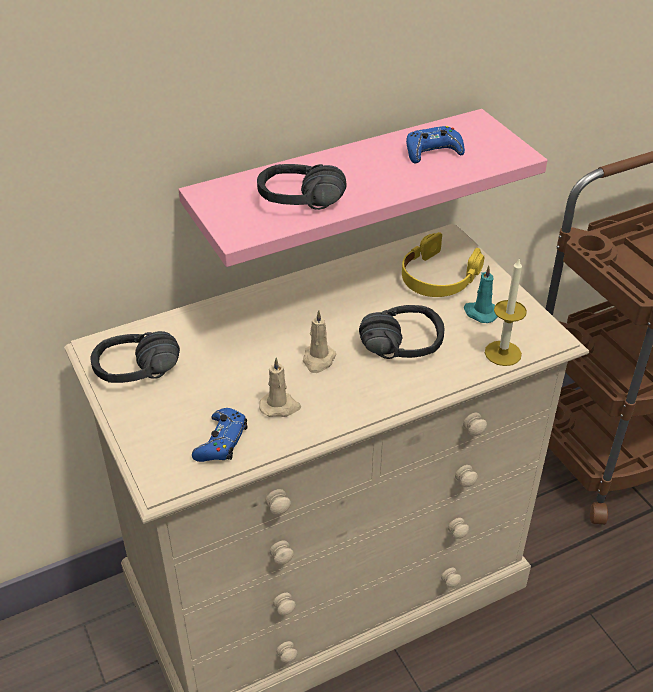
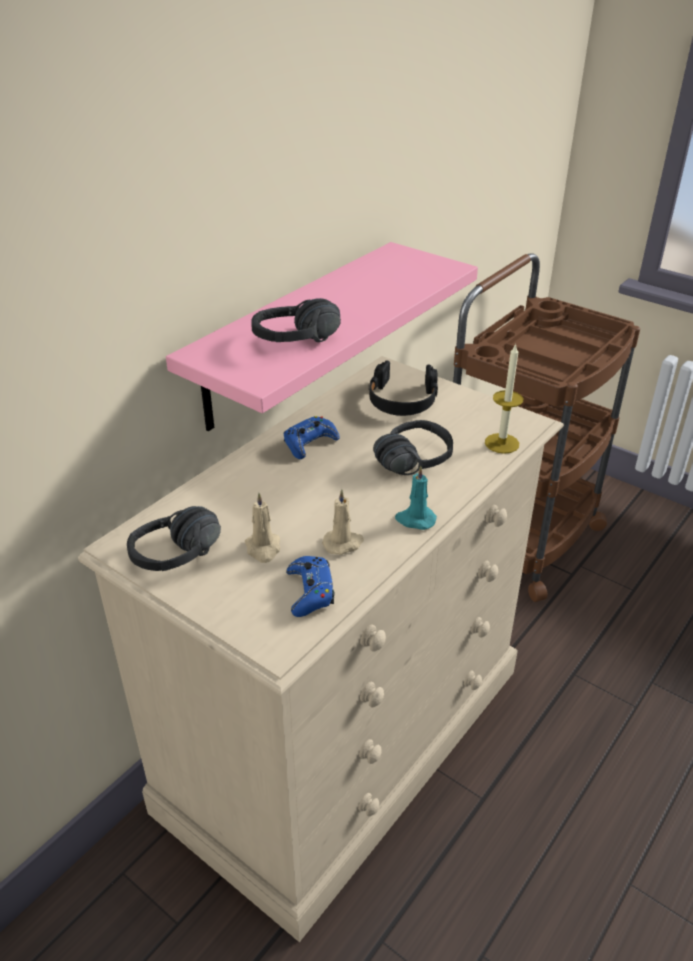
camera: 25 degrees left, 5 degrees down
(318, 360) = (349, 494): beige candle -> beige candle (263, 548)
(432, 152) = (379, 279): blue game controller -> blue game controller (310, 443)
(438, 277) = (402, 399): yellow headphones -> black headphones
(480, 313) = (459, 417): turquoise candle -> turquoise candle (415, 519)

